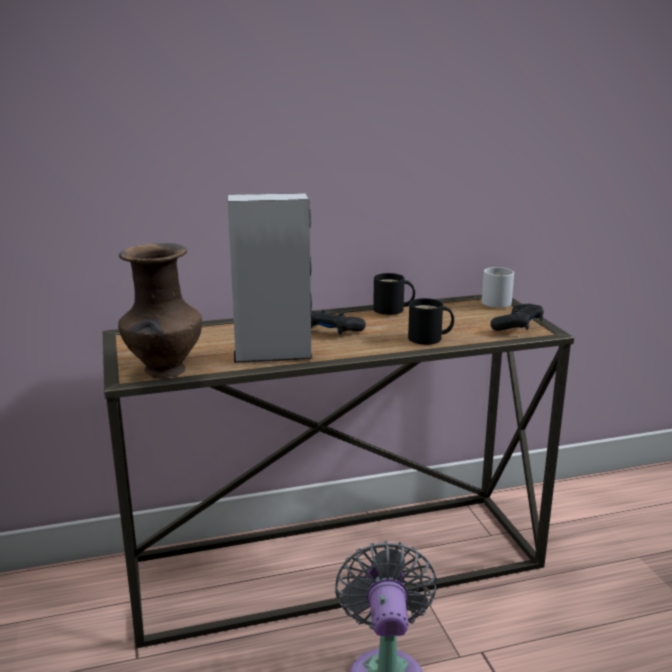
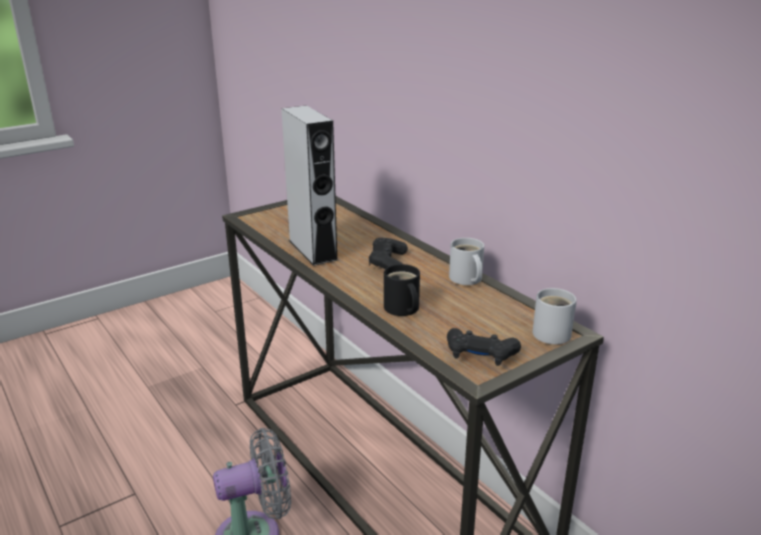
camera: 70 degrees right, 5 degrees up
(164, 371) = (260, 223): brown vase -> none
(391, 310) = (466, 279): black mug -> white mug

